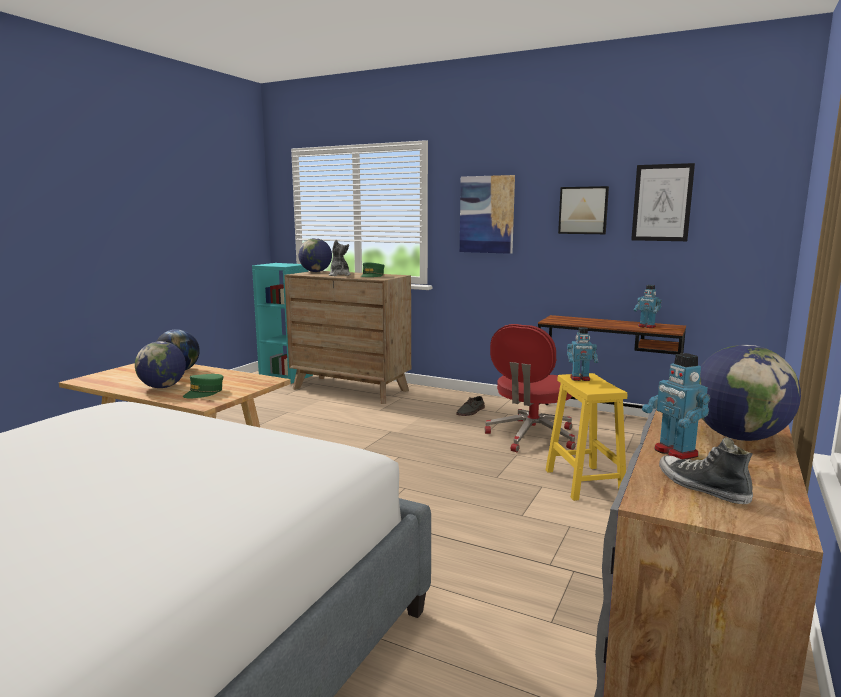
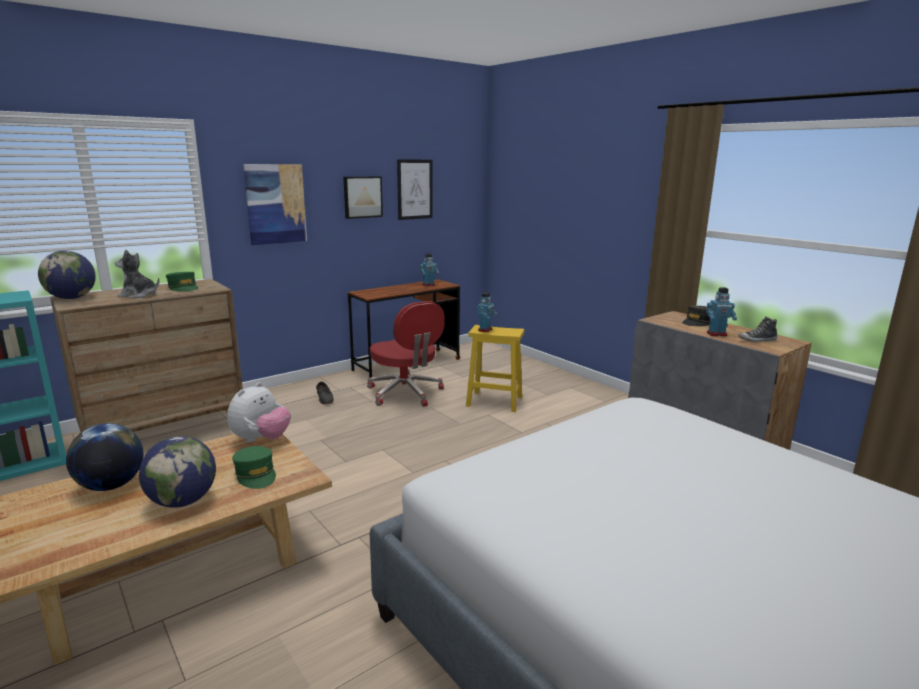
camera: 65 degrees left, 5 degrees up
(260, 382) = (261, 439): none -> plush toy
(738, 437) = (698, 322): globe -> grey cap

